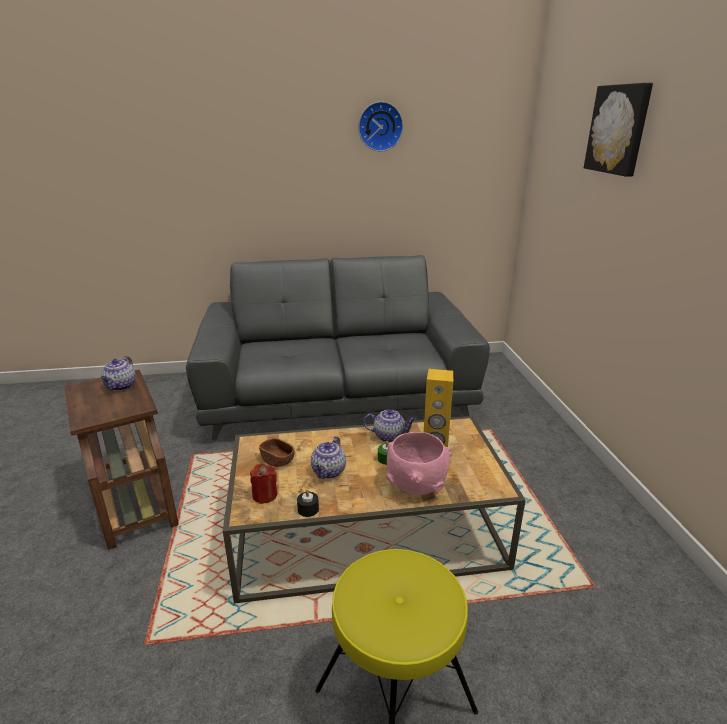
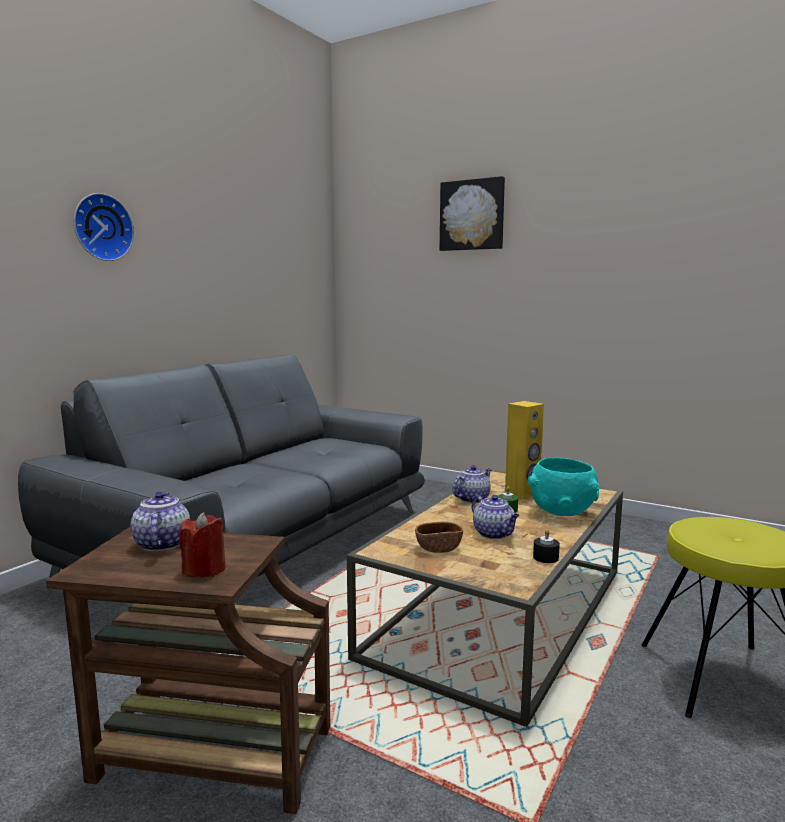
camera: 50 degrees left, 15 degrees down
(121, 386) = (161, 543): teapot -> teapot turned 150 degrees counterclockwise
(265, 495) = (495, 569): red candle -> red candle (204, 569)
(380, 126) = (220, 210): wall clock -> wall clock (101, 227)
(415, 485) = (561, 512): pink bowl -> turquoise bowl

